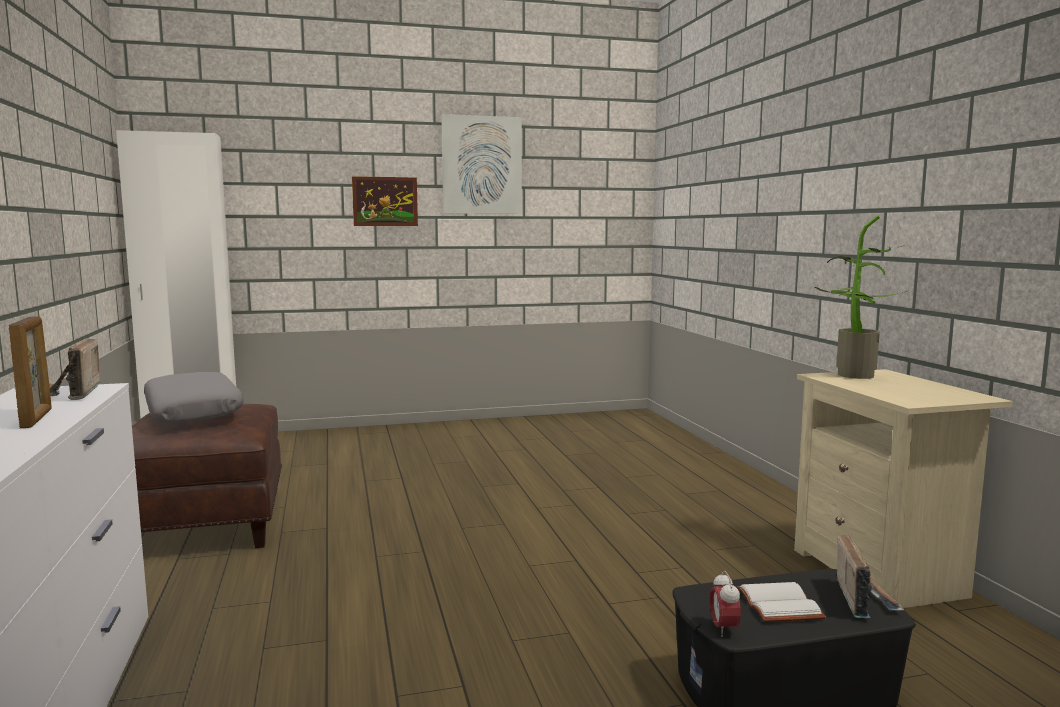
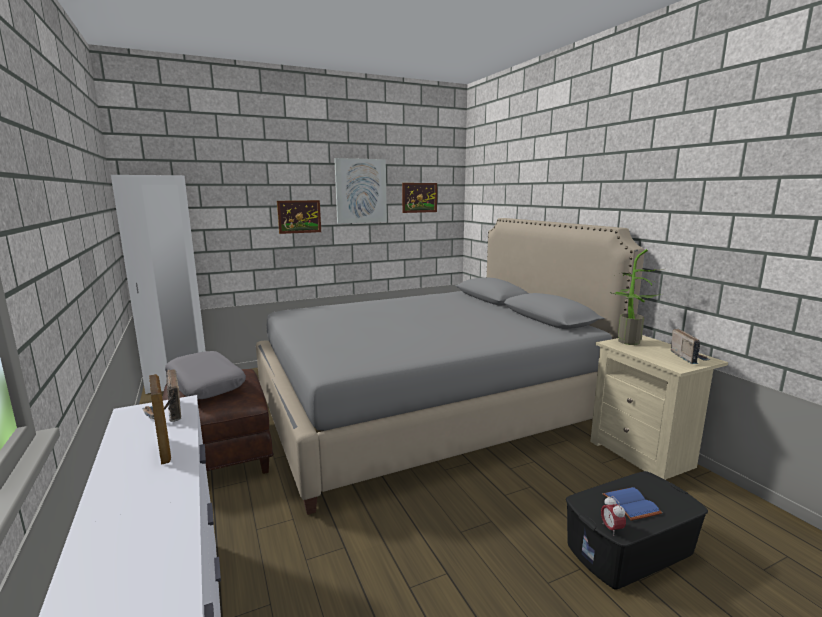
camera: 10 degrees left, 5 degrees up
(544, 492) = (428, 409): none -> grey bed
(577, 178) = (419, 197): none -> picture
(782, 605) = (632, 505): white book -> blue book
(863, 599) = (673, 495): radio -> radio (688, 357)

